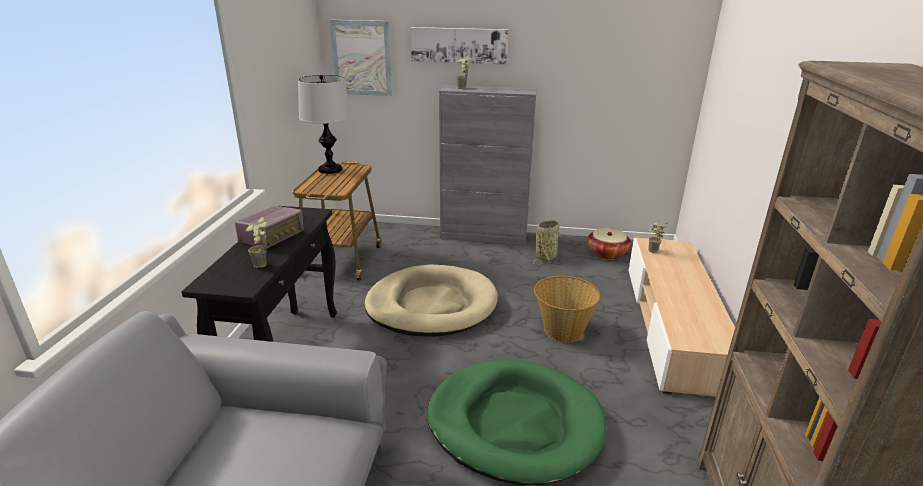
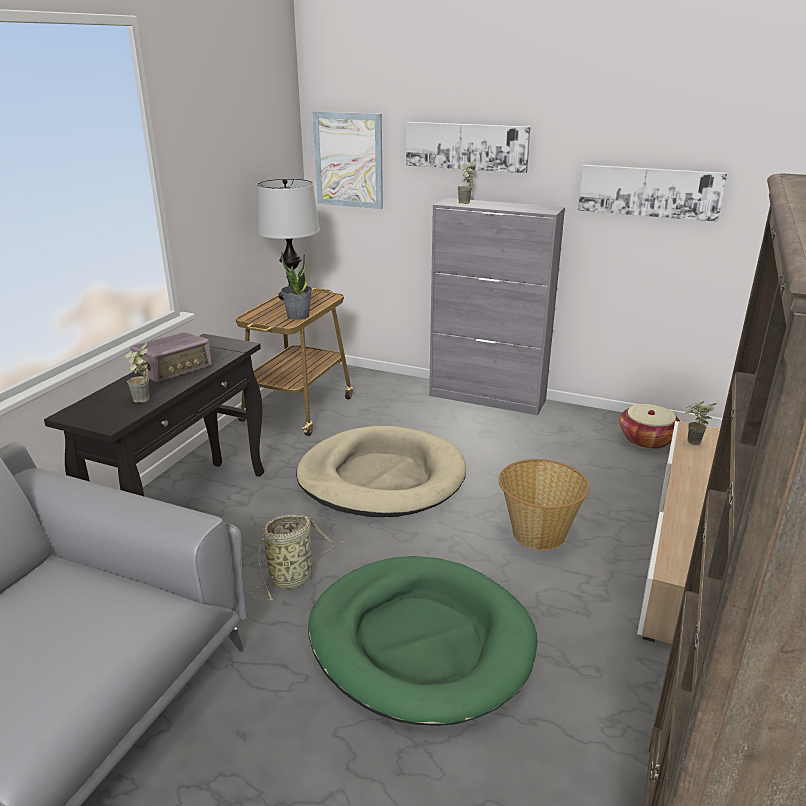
camera: 15 degrees right, 0 degrees up
(344, 185) = (298, 316): none -> potted plant
(546, 256) = (560, 433): basket -> basket (294, 577)
(597, 75) = (649, 192): none -> picture

